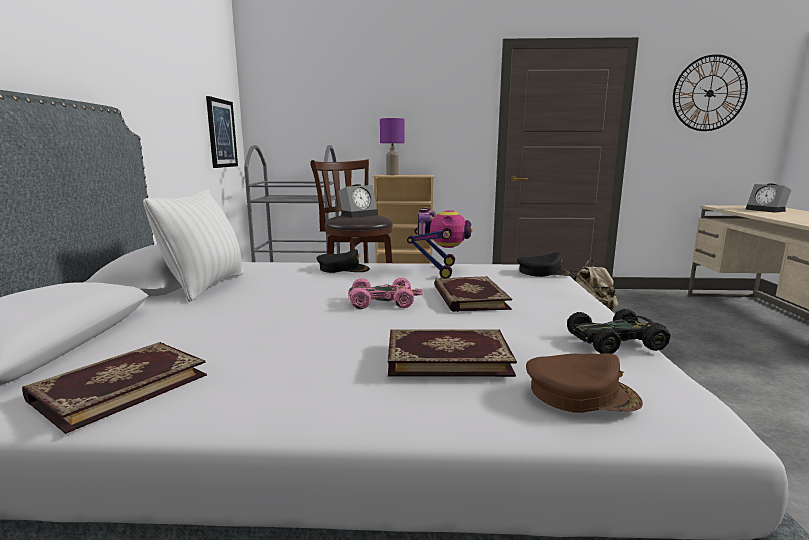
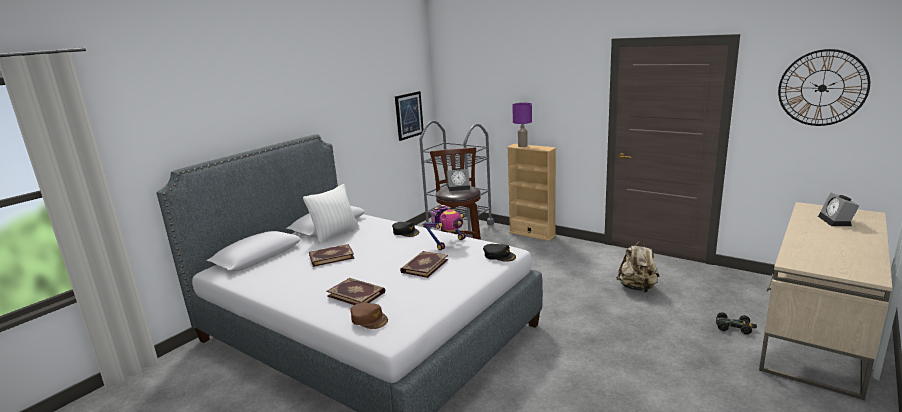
camera: 35 degrees right, 5 degrees up
(119, 386) = (262, 279): book -> book (331, 256)
(383, 302) = (384, 260): pink toy car -> none
(616, 342) = (429, 305): black toy car -> black toy car (734, 327)

